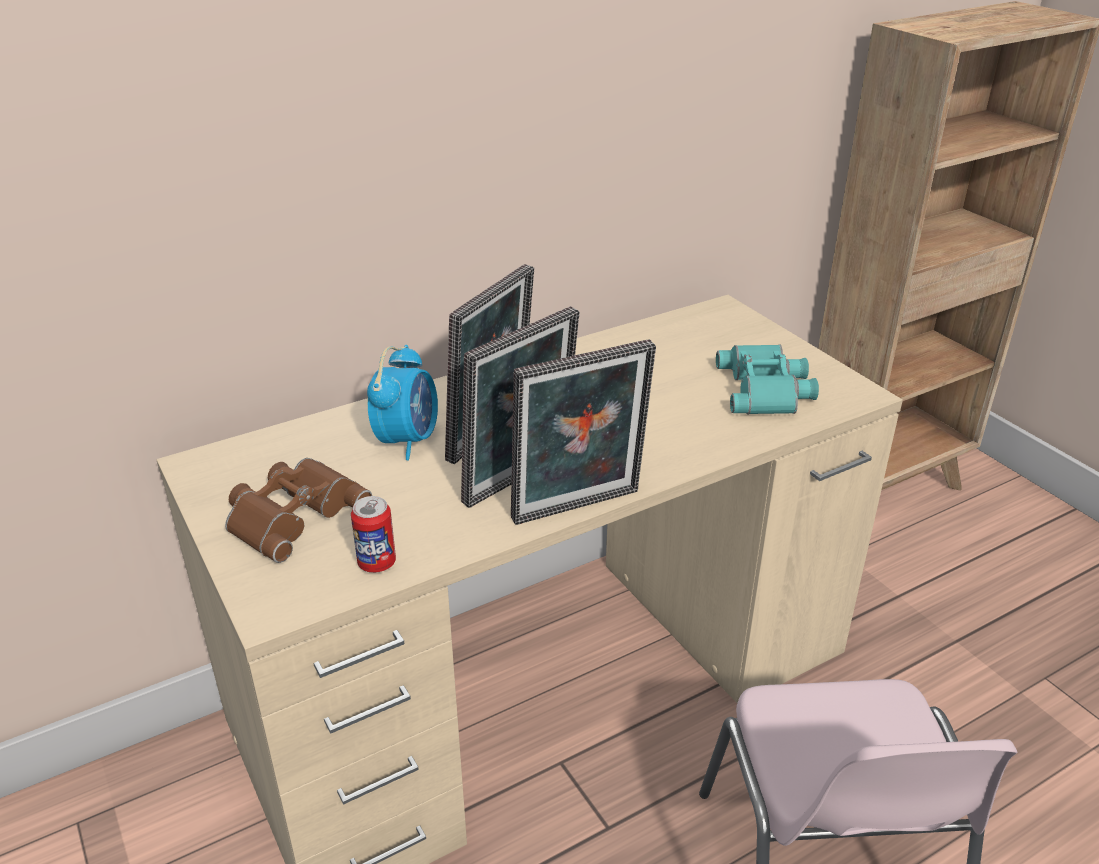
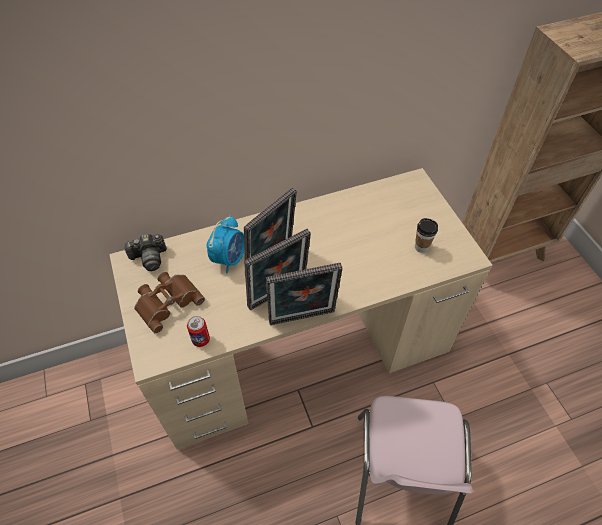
camera: 10 degrees right, 20 degrees up
(243, 455) = (149, 258): none -> camera
(767, 389) = (421, 247): turquoise binoculars -> cup

